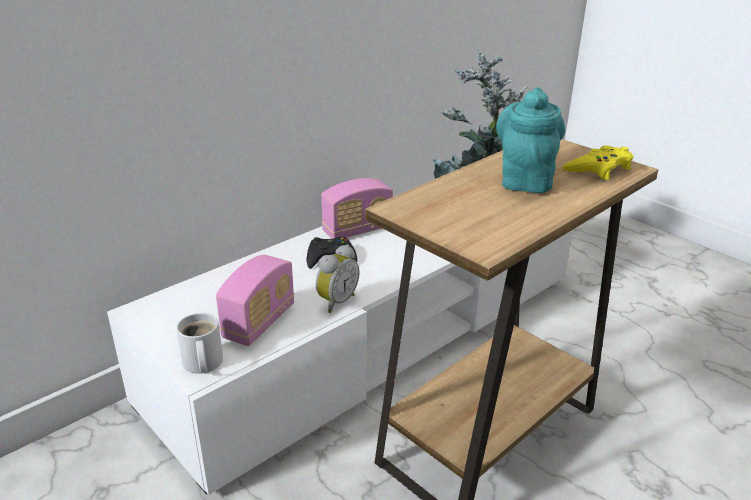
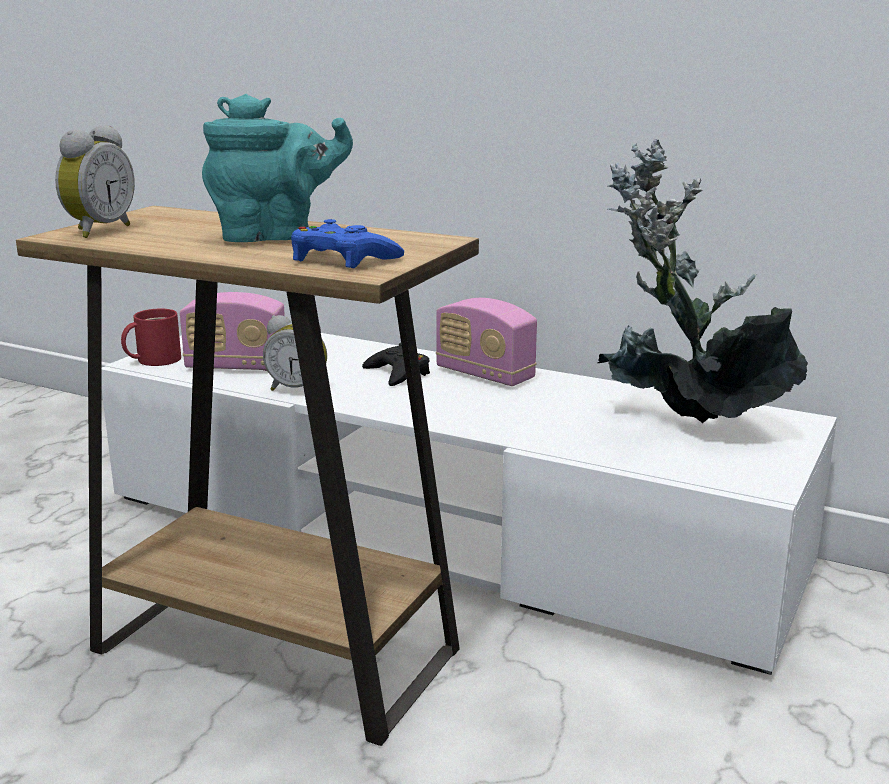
camera: 70 degrees right, 10 degrees down
(201, 363) = (154, 360): white mug -> red mug
(476, 233) = (97, 231): none -> alarm clock
(599, 169) = (342, 259): yellow game controller -> blue game controller

